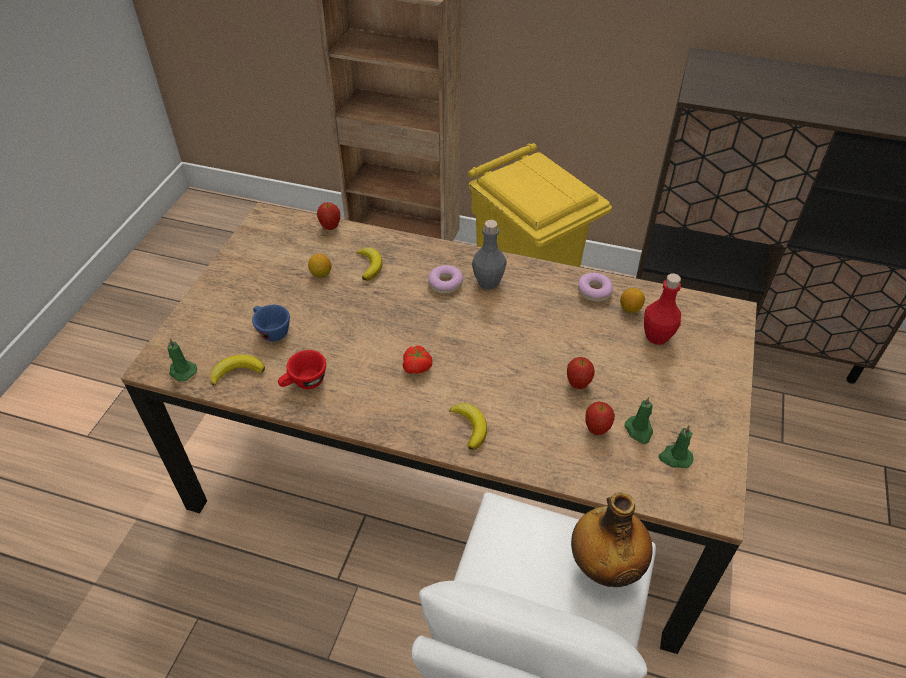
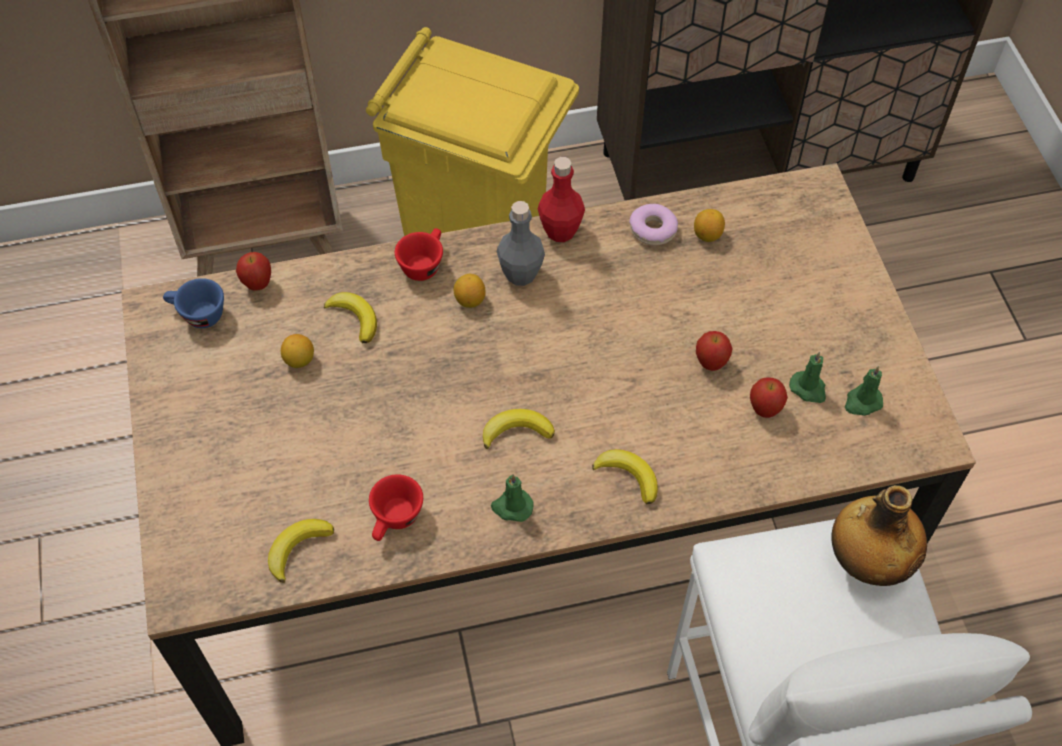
camera: 30 degrees left, 10 degrees up
(182, 371) = (224, 584): green candle -> green candle (512, 507)
(271, 331) = (297, 472): blue cup -> blue cup (197, 315)
(418, 367) = (516, 431): tomato -> banana
(433, 253) = (423, 263): none -> red cup
(445, 283) = (470, 300): donut -> lemon
(657, 336) = (758, 259): red bottle -> red bottle (560, 231)

